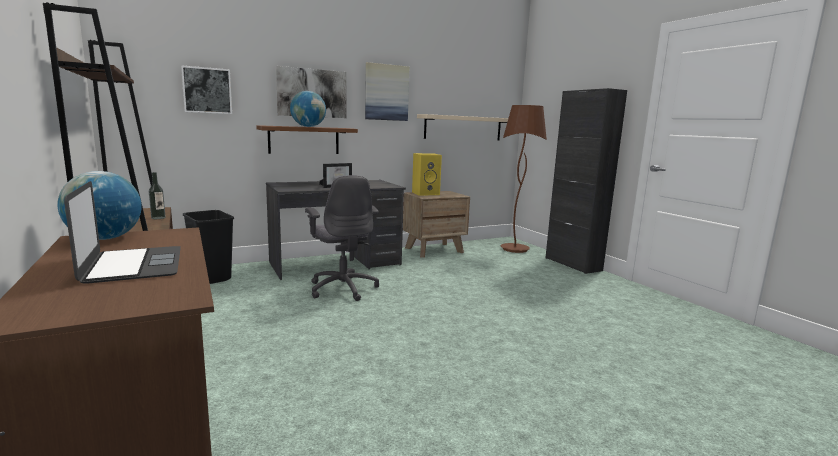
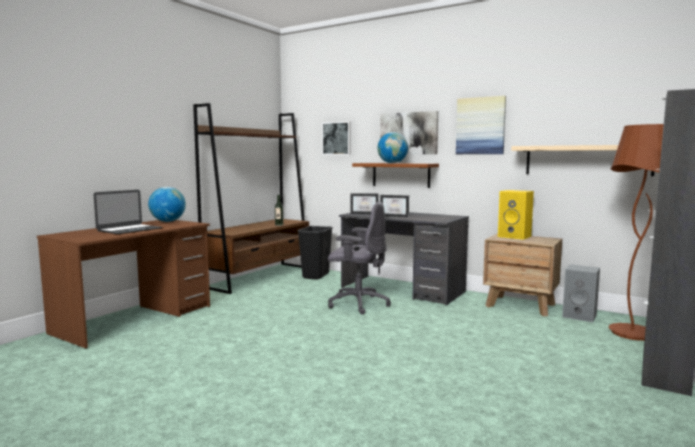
camera: 60 degrees right, 5 degrees down
(295, 187) = (365, 213): none -> picture frame
(343, 288) = (357, 304): grey office chair -> grey office chair turned 105 degrees counterclockwise
(474, 247) = (580, 316): none -> grey speaker

